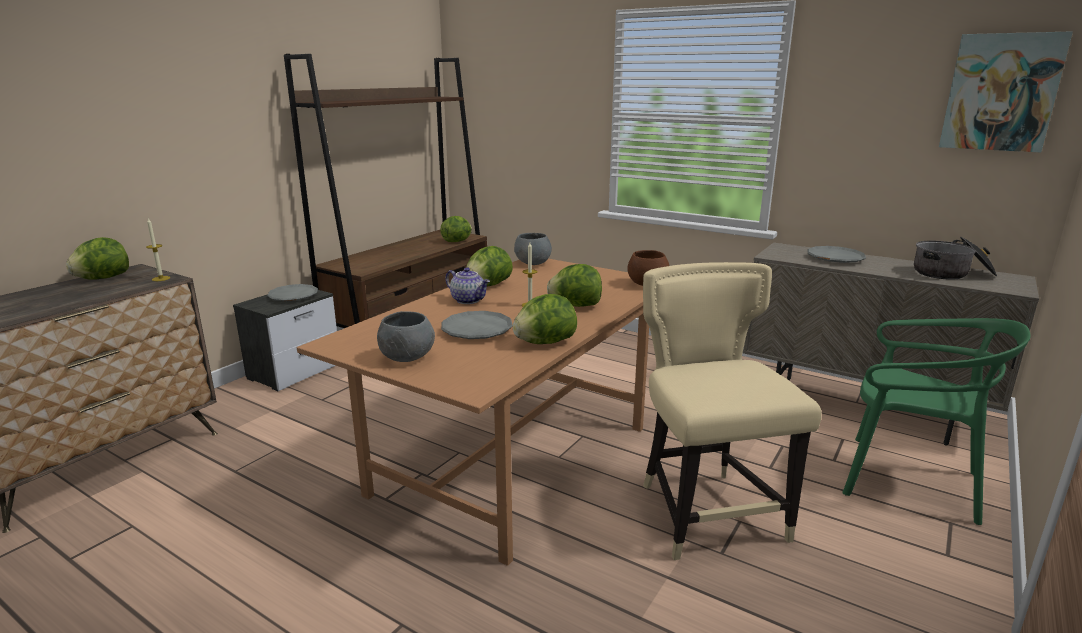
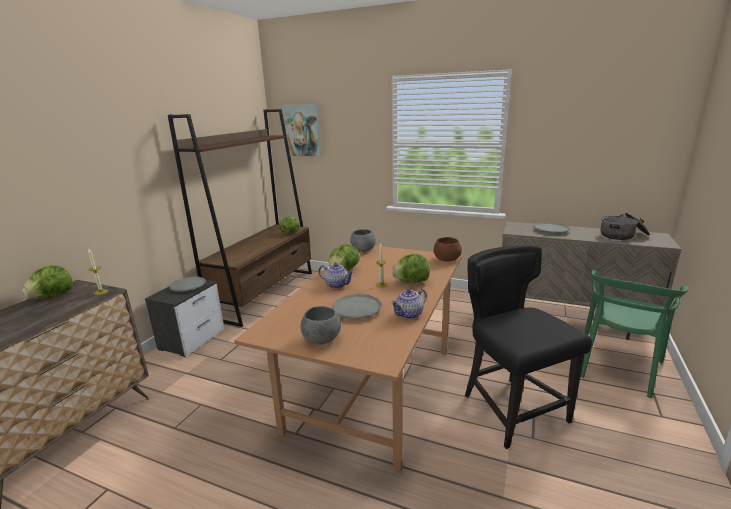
camera: 10 degrees left, 0 degrees up
(545, 343) = (409, 315): lettuce -> teapot
(707, 511) = (511, 408): beige chair -> black chair
(908, 480) = (617, 367): green chair -> green chair turned 105 degrees clockwise
(1001, 92) = (640, 124): picture -> picture (301, 130)

